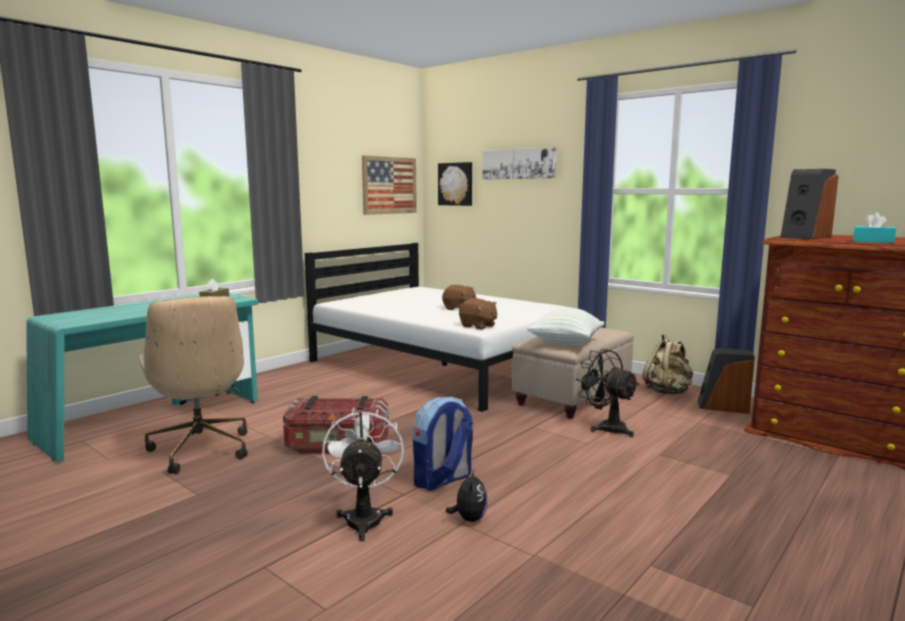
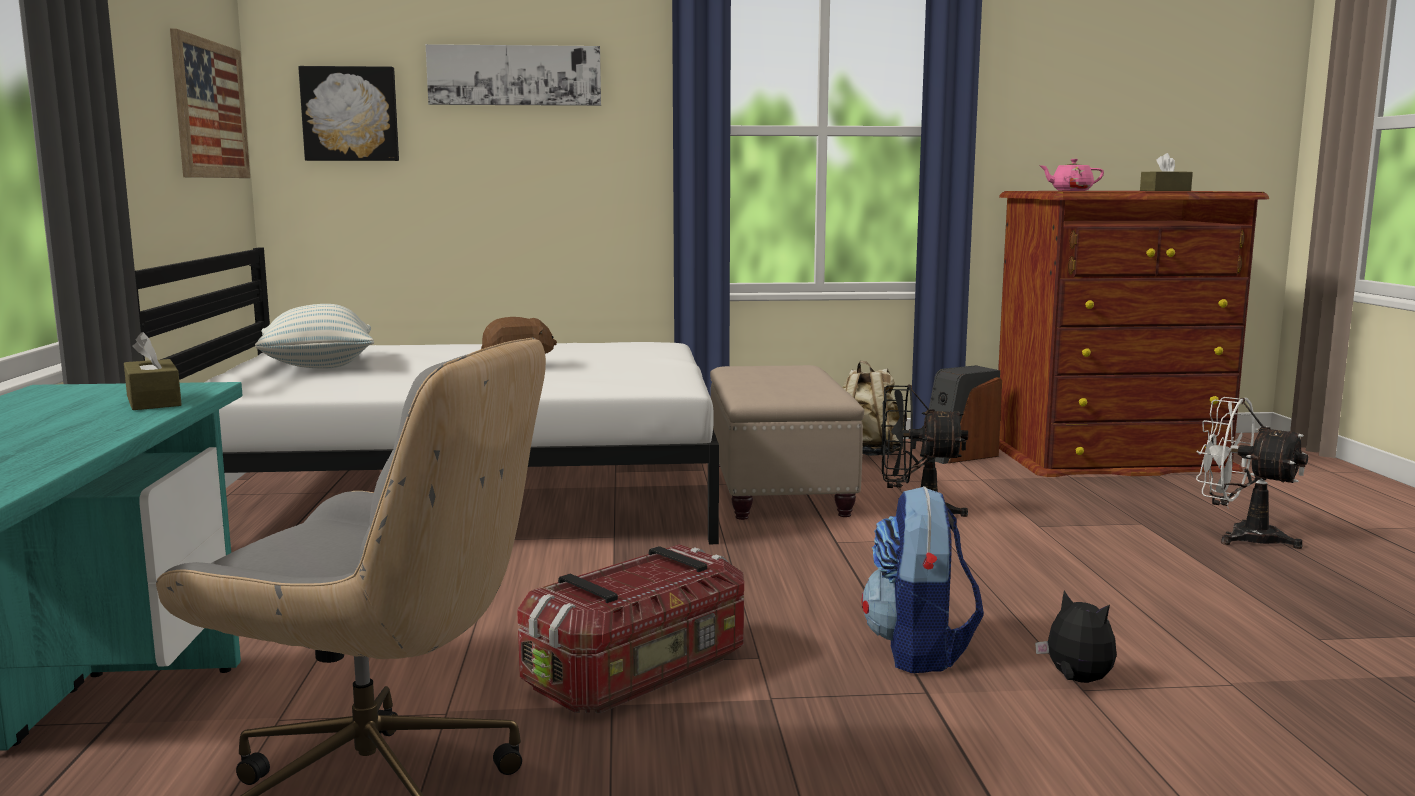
camera: 45 degrees left, 0 degrees up
(364, 517) = (968, 747): white fan -> white fan (1240, 536)
(478, 326) = (655, 384): brown plush toy -> none
(566, 343) = (804, 391): pillow -> pillow (318, 367)
(804, 237) = (1070, 190): speaker -> pink teapot
(873, 241) = (1165, 191): turquoise tissue box -> brown tissue box

